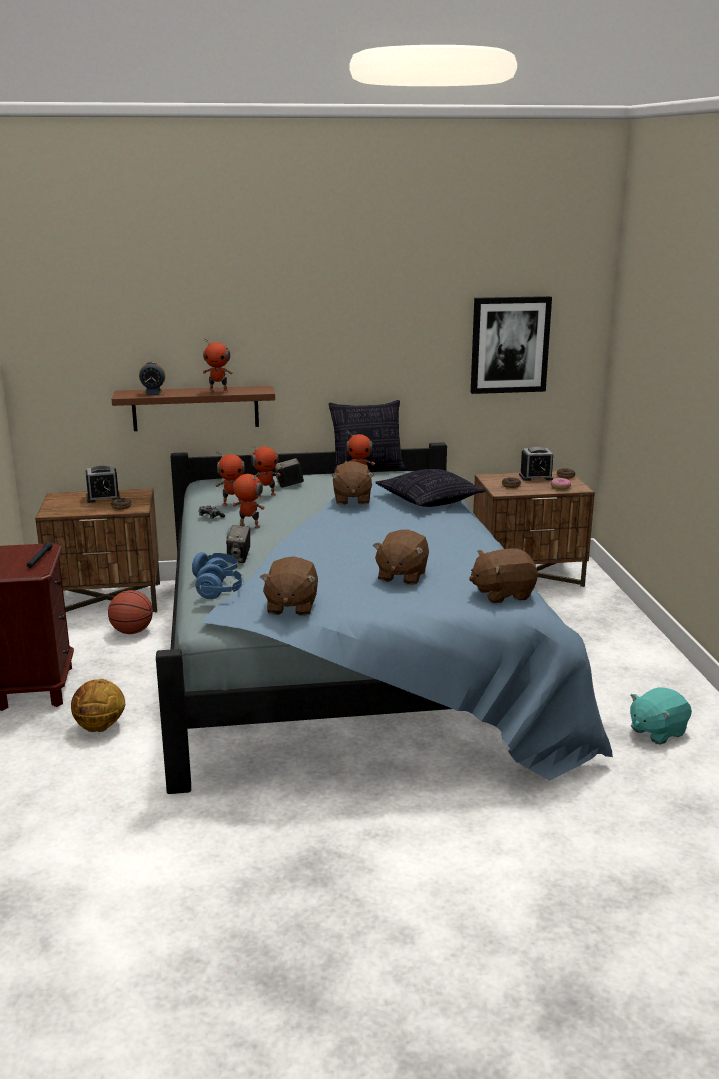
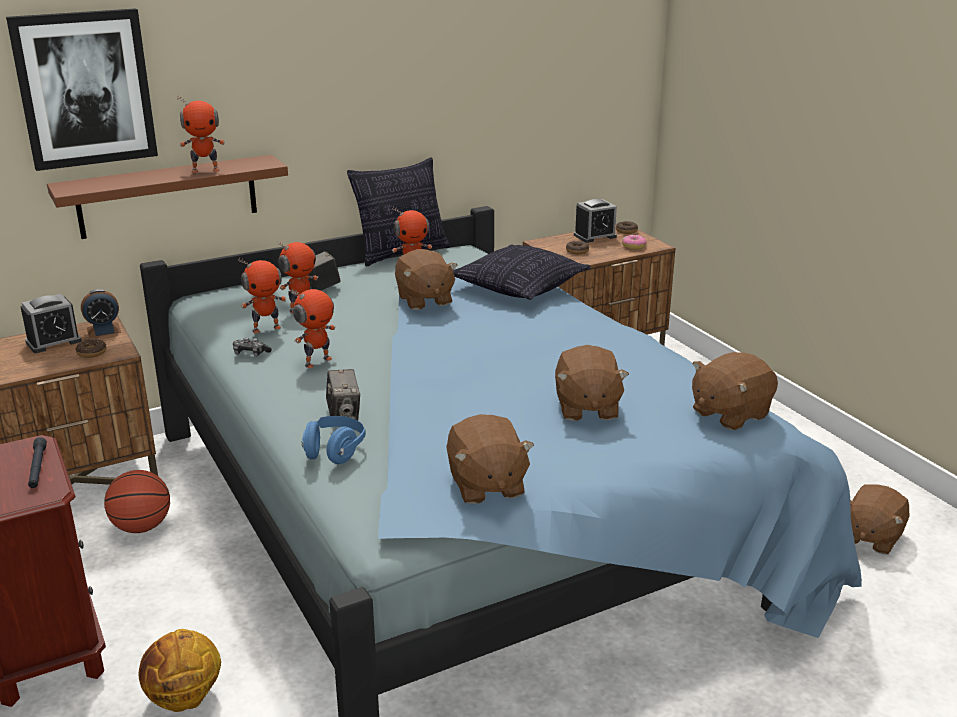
camera: 20 degrees left, 5 degrees up
(153, 393) = (111, 182): alarm clock -> alarm clock (103, 330)
(220, 593) = (370, 482): blue headphones -> none
(249, 526) = (317, 361): toy robot -> toy robot turned 135 degrees clockwise
(509, 345) = (556, 75): picture -> picture (85, 89)
(657, 731) = (870, 537): turquoise plush toy -> brown plush toy

